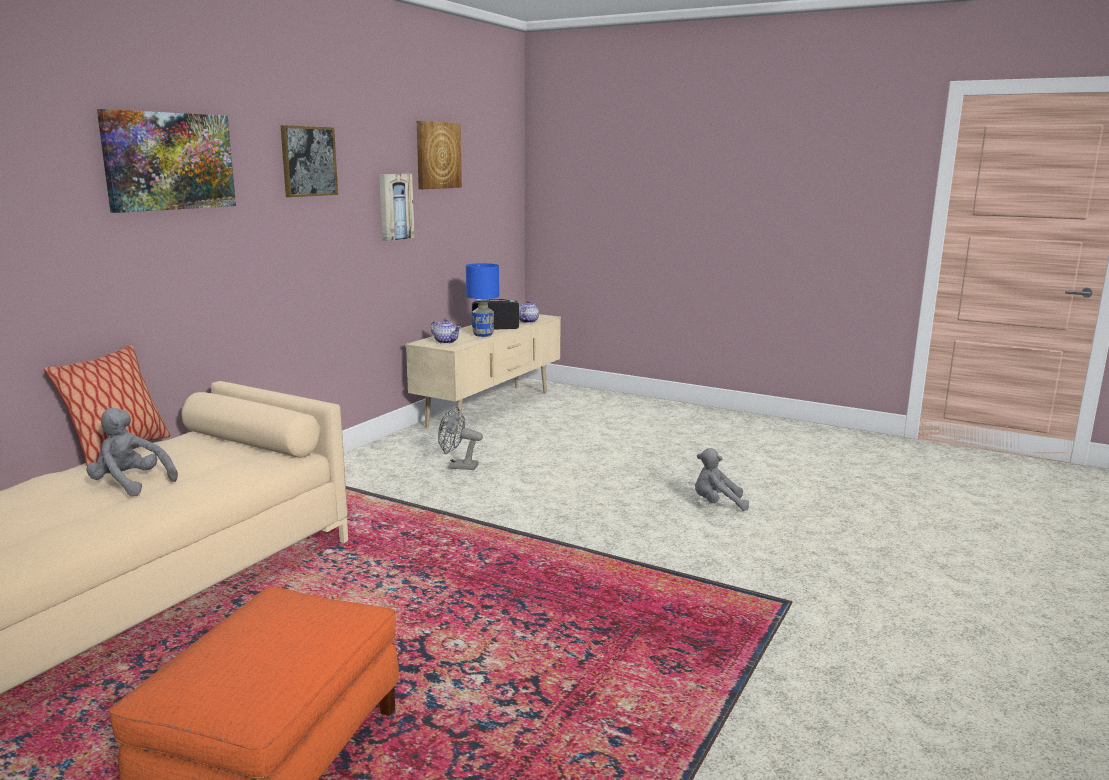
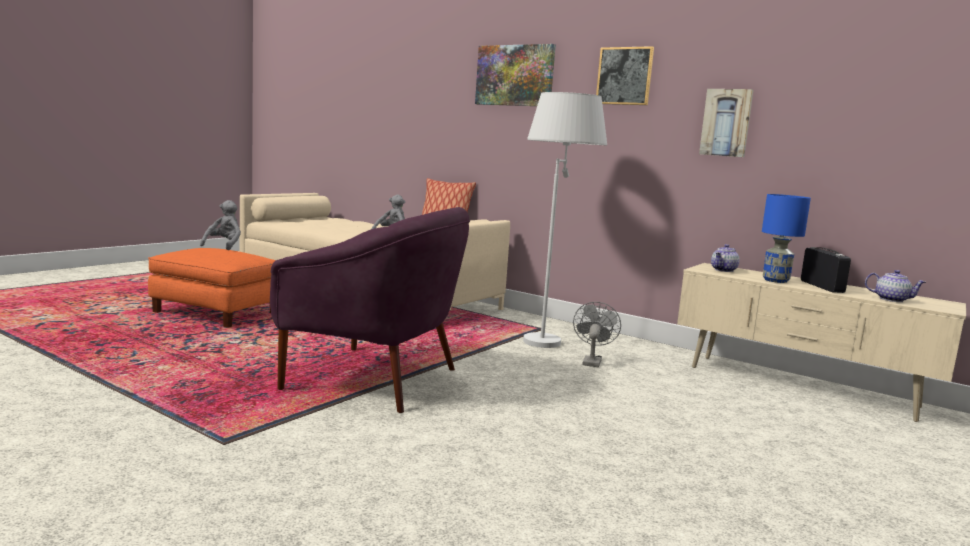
camera: 95 degrees right, 5 degrees down
(374, 482) = (549, 337): none -> white floor lamp
(437, 155) = (814, 70): picture -> none
(573, 559) = (374, 378): none -> purple armchair
(717, 504) = (480, 459): grey plush toy -> grey plush toy (224, 246)

